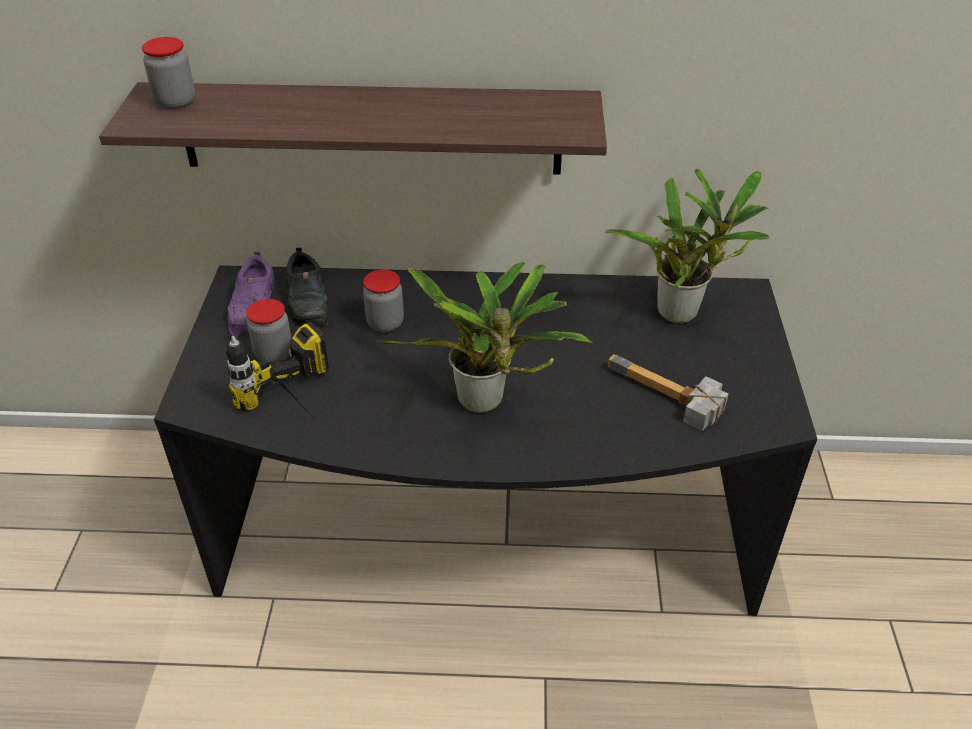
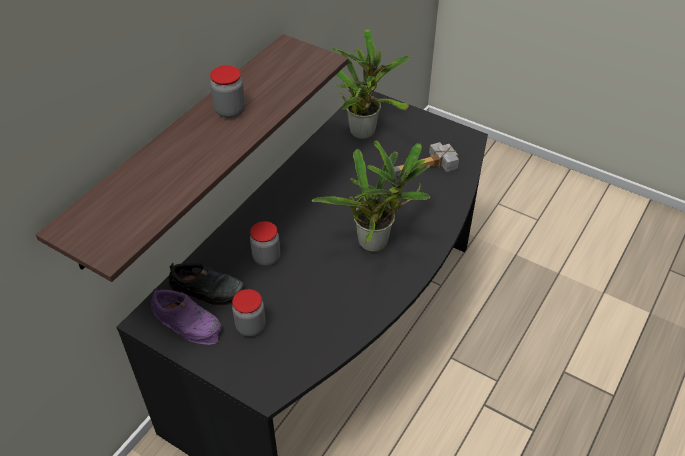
camera: 60 degrees left, 5 degrees up
(175, 102) = (99, 220): jar -> jar (230, 111)
(298, 408) = (316, 331): power drill -> none

